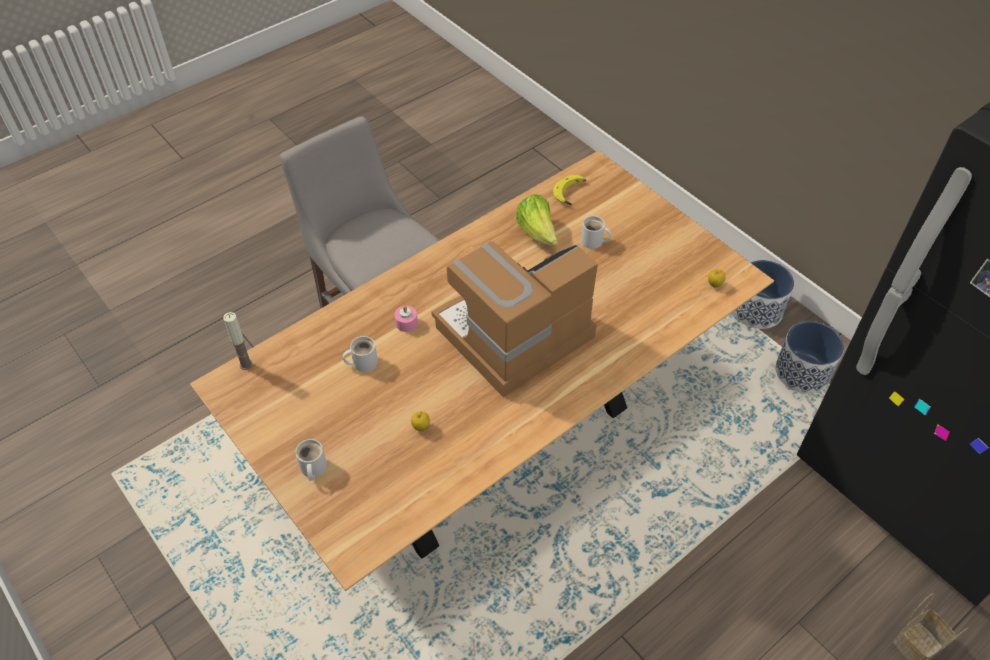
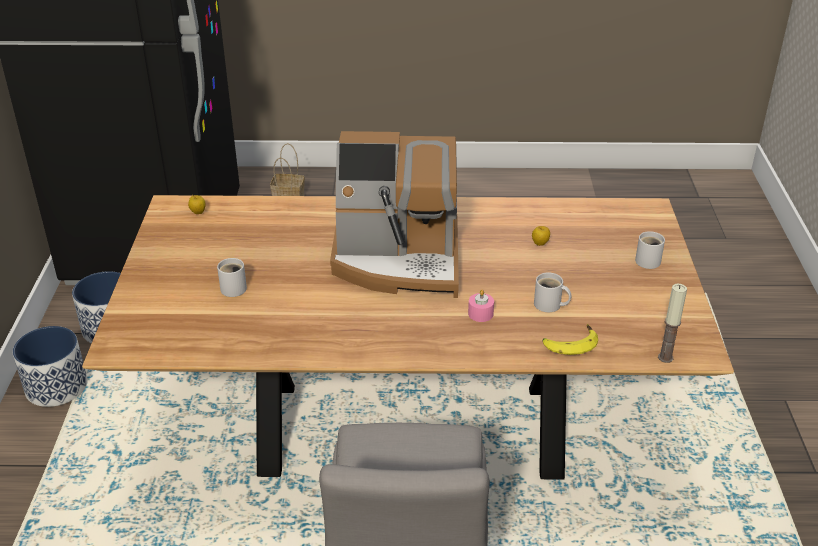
camera: 140 degrees left, 15 degrees down
(537, 233) = (268, 321): lettuce -> none
(571, 193) = (181, 337): banana -> banana (569, 344)

